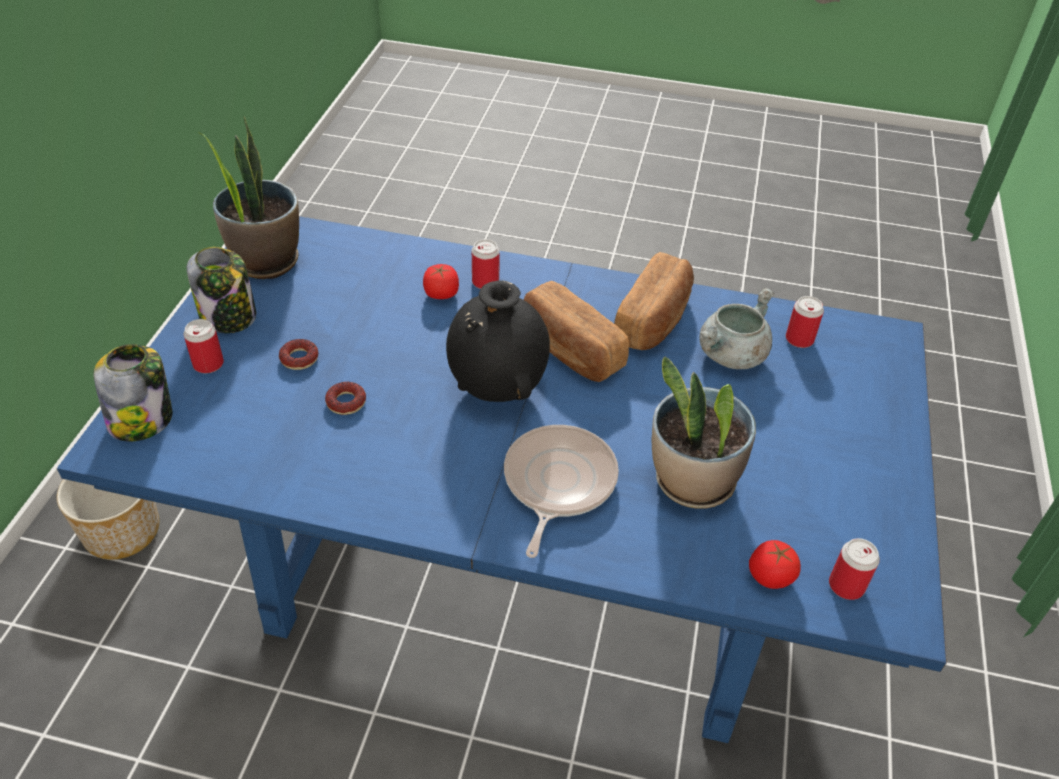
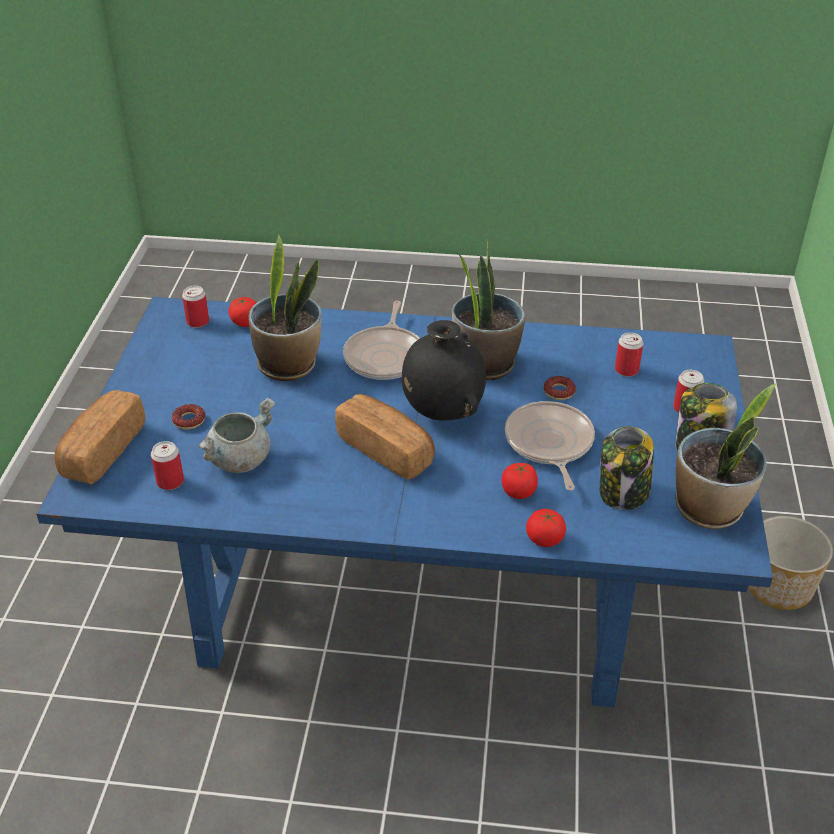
camera: 175 degrees right, 5 degrees down
(142, 419) = (701, 366): jar -> jar (623, 493)
(299, 358) = (615, 420): donut -> donut (189, 420)
(388, 338) = (549, 444): none -> frying pan
(424, 455) = (485, 364): none -> potted plant
(433, 252) = (544, 539): none -> tomato
(485, 282) = (479, 509): can -> can (626, 370)
(654, 320) = (307, 486): bread -> bread (102, 451)

